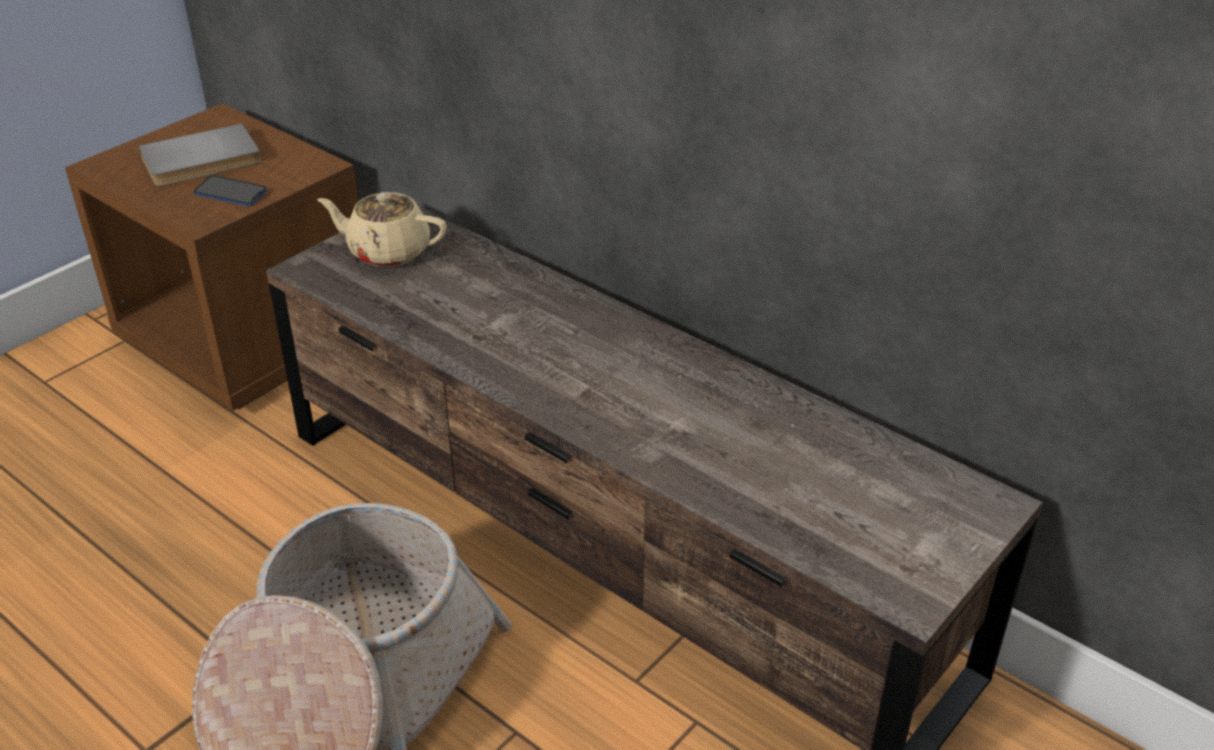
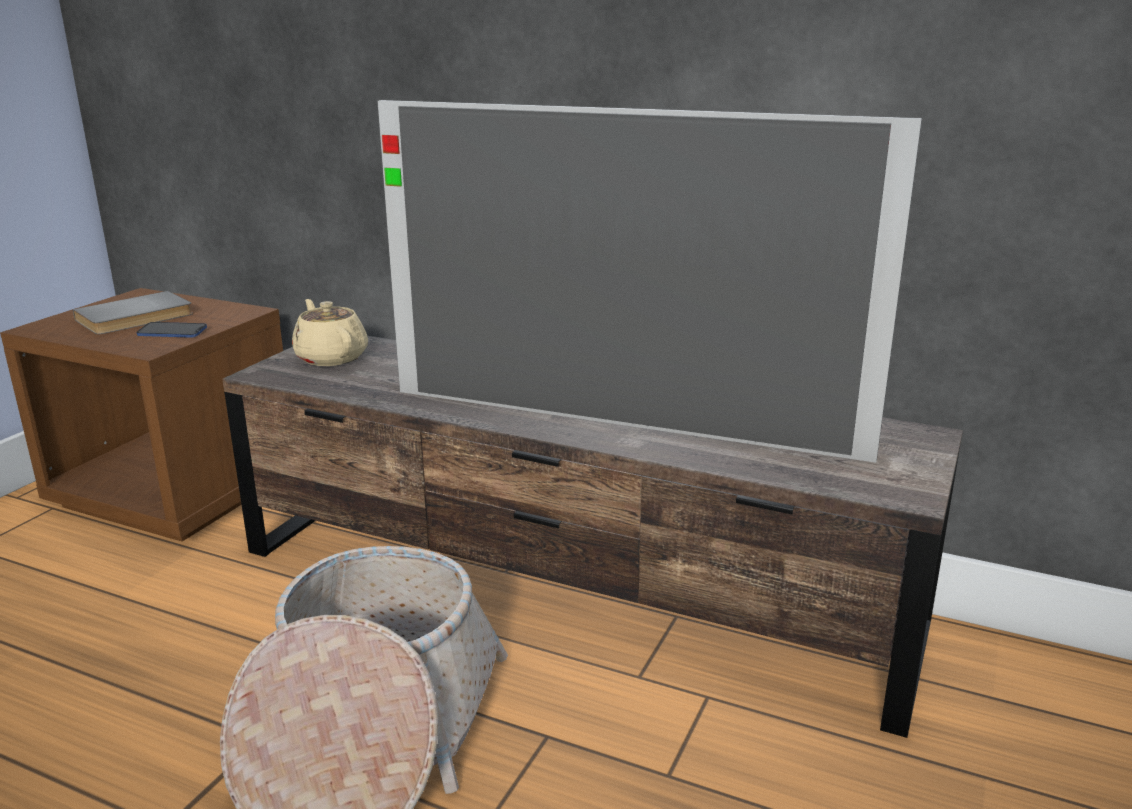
camera: 15 degrees left, 15 degrees down
(387, 251) = (331, 357): beige teapot -> beige teapot turned 60 degrees clockwise
(647, 419) = (618, 423): none -> television

